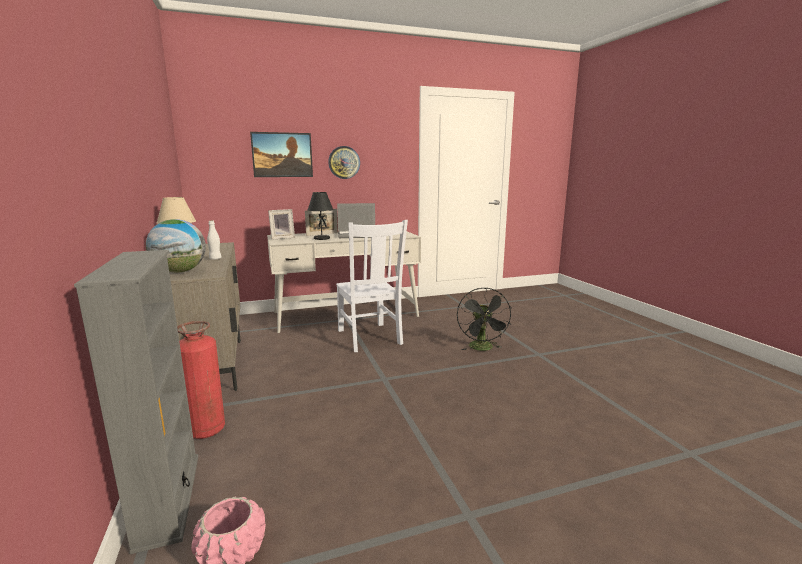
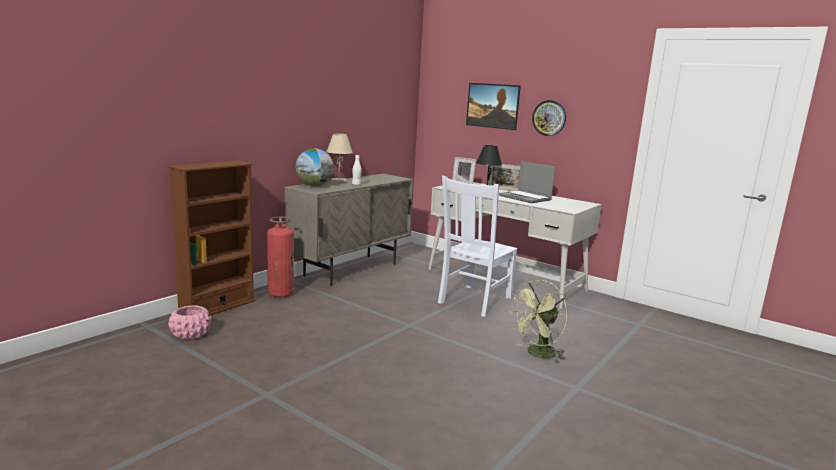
camera: 55 degrees right, 0 degrees up
(168, 499) = (217, 307): grey bookcase -> brown bookcase
(483, 349) = (537, 354): black fan -> green fan

